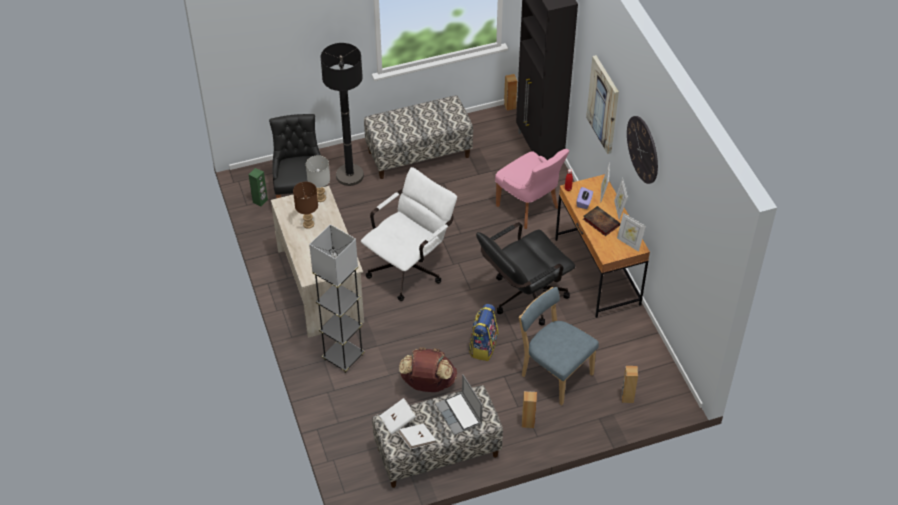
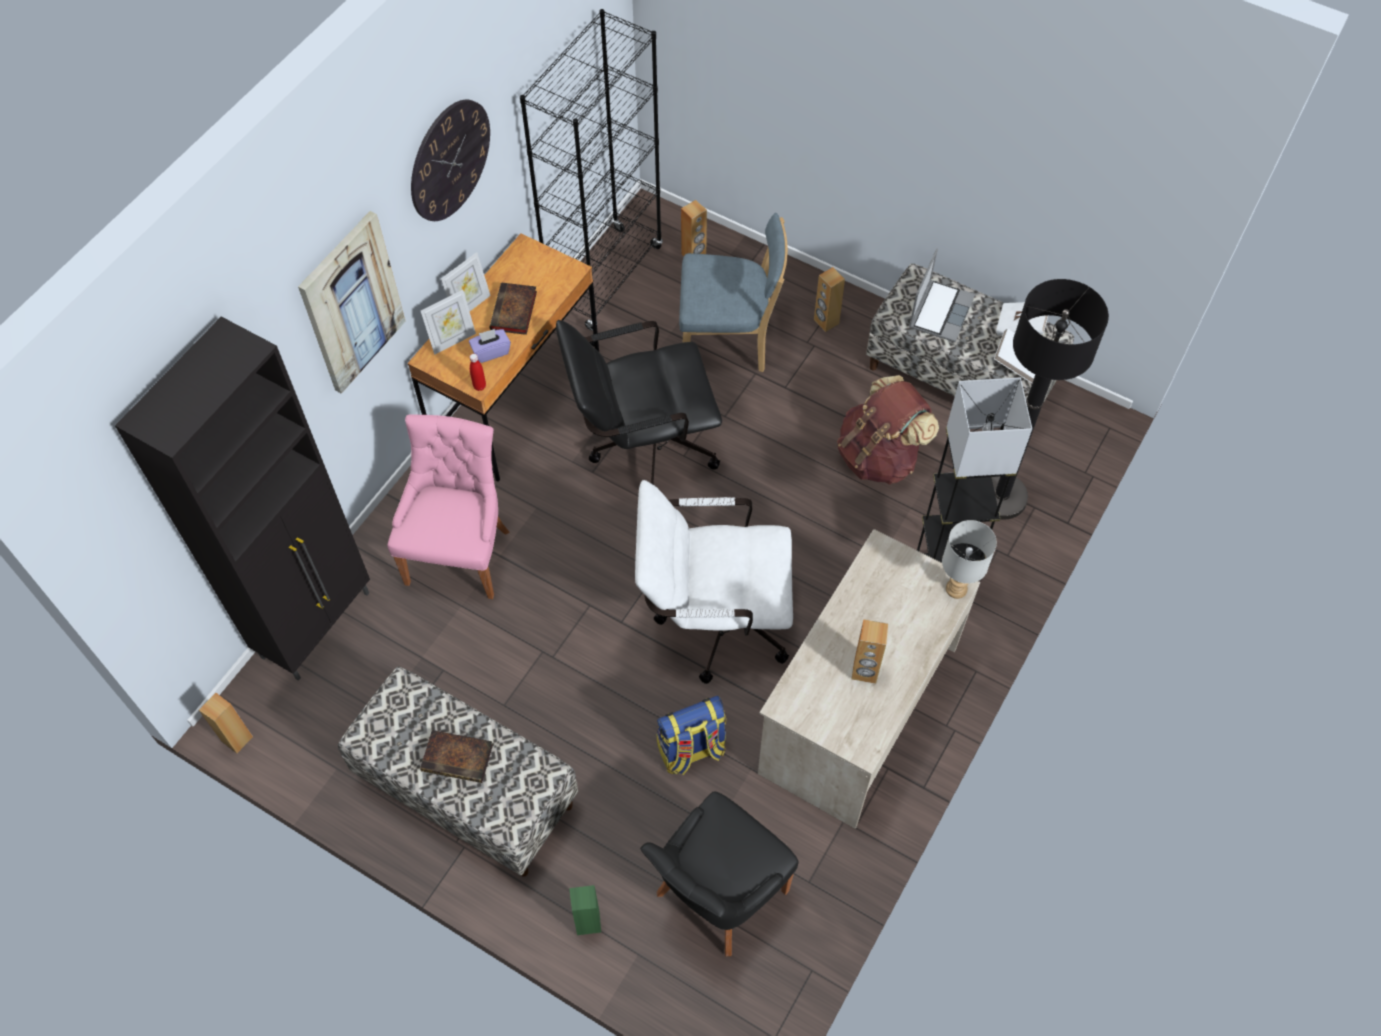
camera: 130 degrees left, 10 degrees up
(260, 201) = (783, 955): green speaker -> green speaker (588, 922)
(308, 224) = (865, 671): brown table lamp -> brown speaker
(320, 198) = (798, 701): grey table lamp -> grey table lamp (957, 589)
(349, 175) = (605, 860): black floor lamp -> black floor lamp (1001, 497)
(415, 121) = (459, 758): none -> book
(483, 346) = (762, 439): backpack -> backpack (691, 750)
(522, 299) = (642, 448): black office chair -> black office chair turned 150 degrees clockwise
(554, 373) = (729, 341): blue chair -> blue chair turned 90 degrees counterclockwise
(629, 243) = (525, 261): picture frame -> none
(644, 350) = (605, 278): none -> black bookcase

